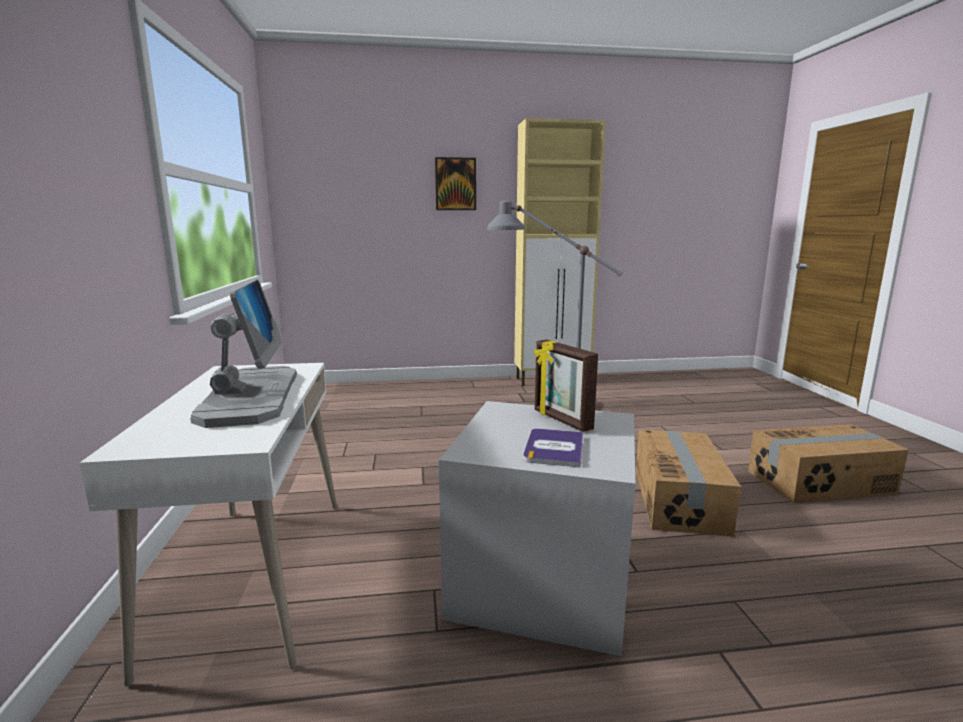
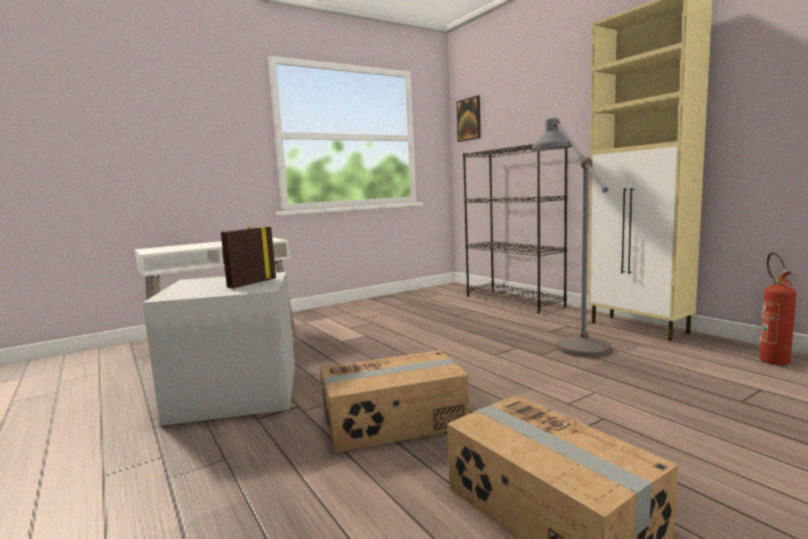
camera: 65 degrees right, 5 degrees down
(251, 395) = (218, 244): monitor -> none
(417, 386) = (514, 301): none -> black bookcase
(455, 184) = (563, 107): picture -> picture (469, 119)
(554, 448) = (198, 288): book -> none
(639, 378) = (771, 358): none -> fire extinguisher

